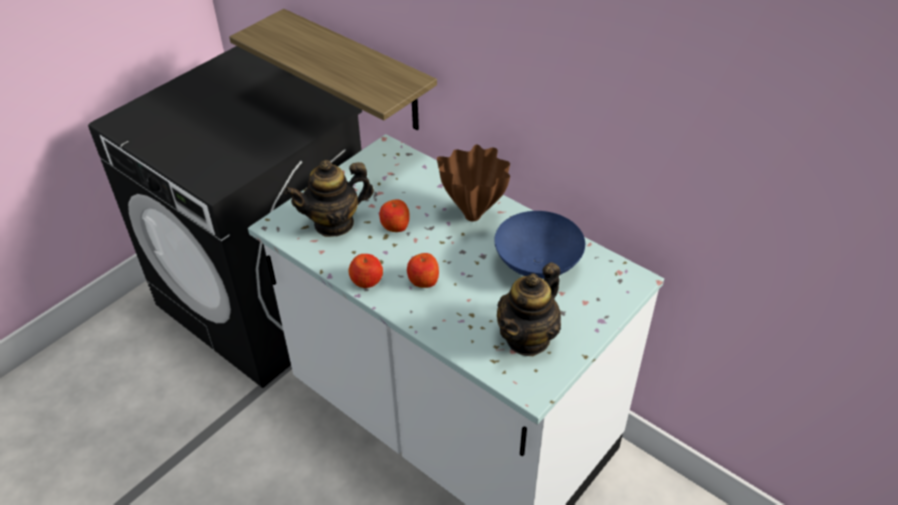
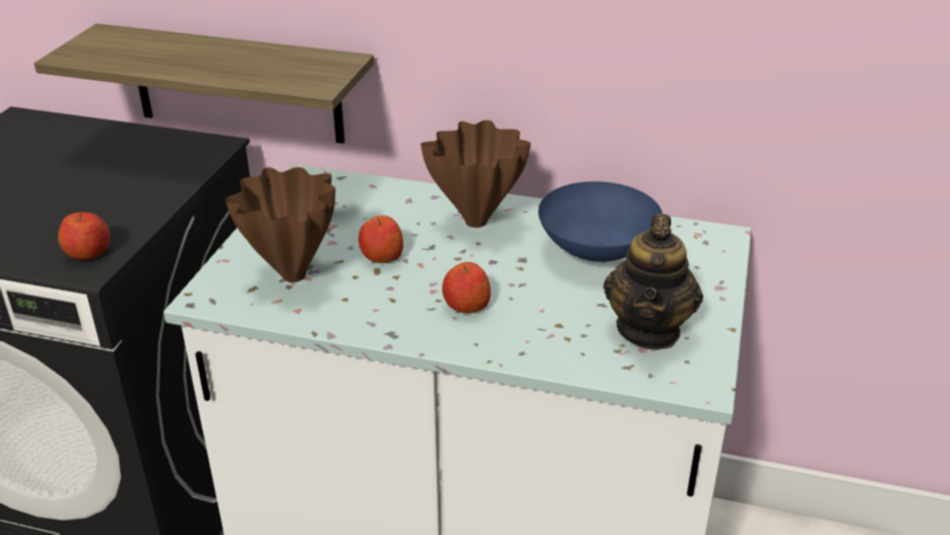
camera: 25 degrees left, 10 degrees down
(334, 223) = (293, 274): teapot -> brown vase
(367, 280) = (389, 326): apple -> apple (89, 252)

